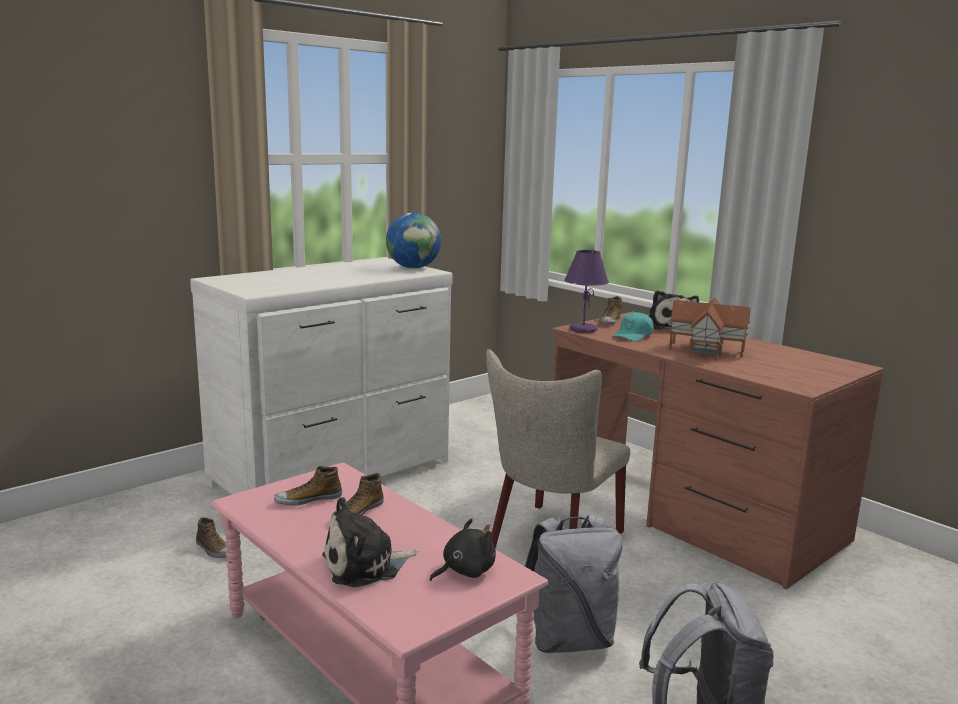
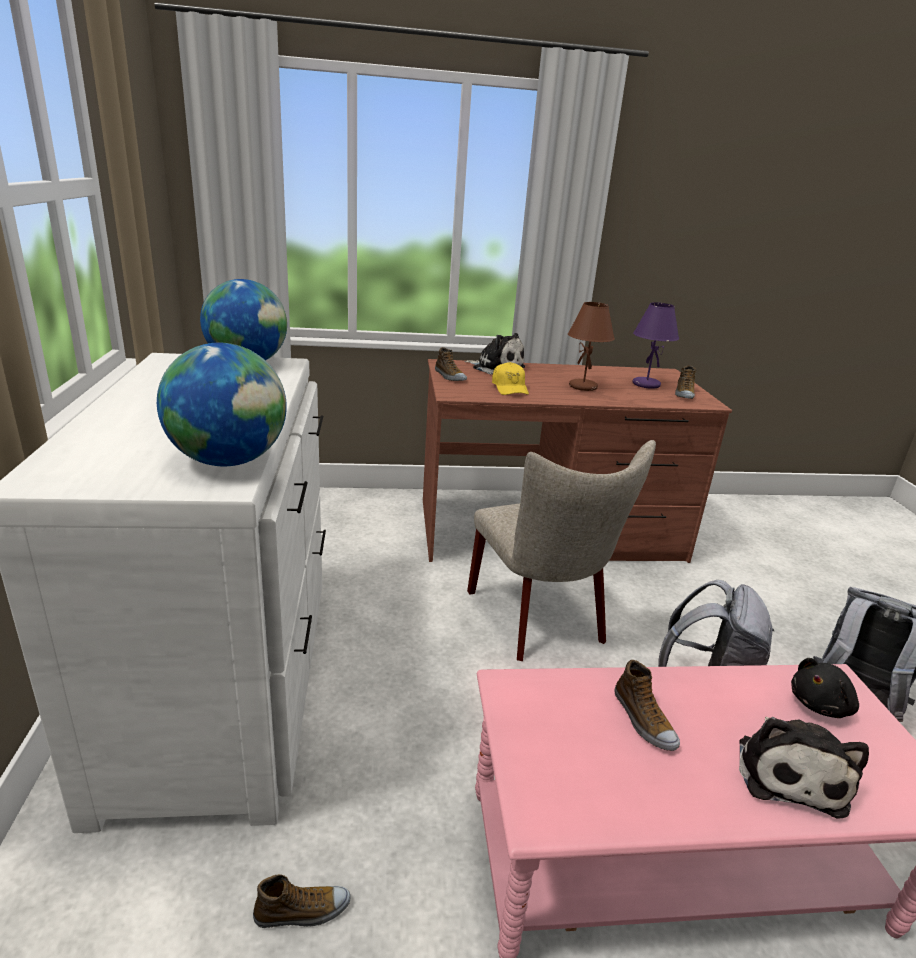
camera: 55 degrees left, 10 degrees up
(278, 289) = (228, 461): none -> globe
(308, 499) = (578, 746): shoe -> shoe (683, 394)
(465, 571) = (821, 705): black plush toy -> black plush toy turned 120 degrees counterclockwise
(583, 329) = (462, 393): purple table lamp -> purple table lamp (645, 384)
(633, 336) = (509, 388): turquoise cap -> yellow cap
(707, 350) = (583, 387): toy house -> brown table lamp

